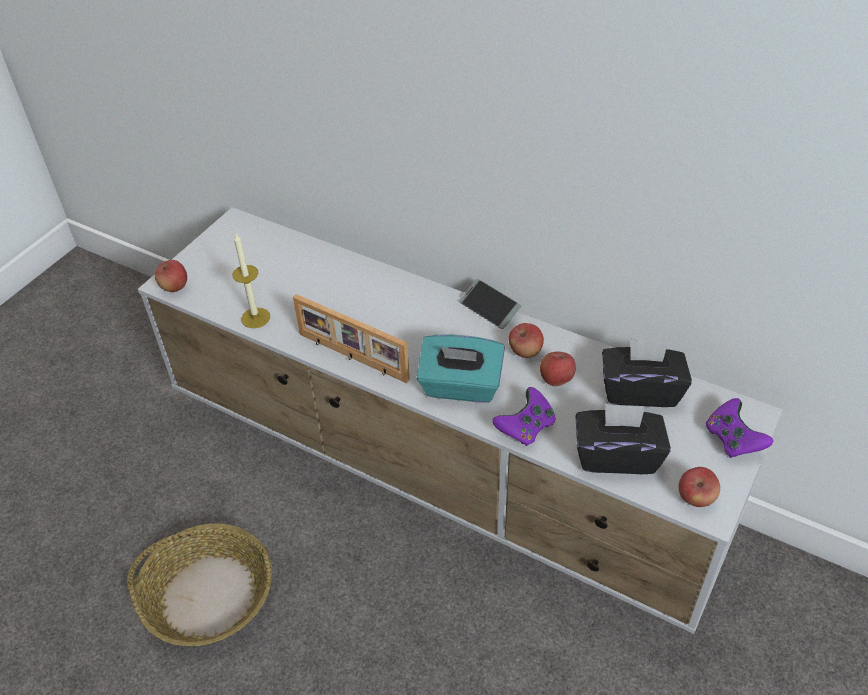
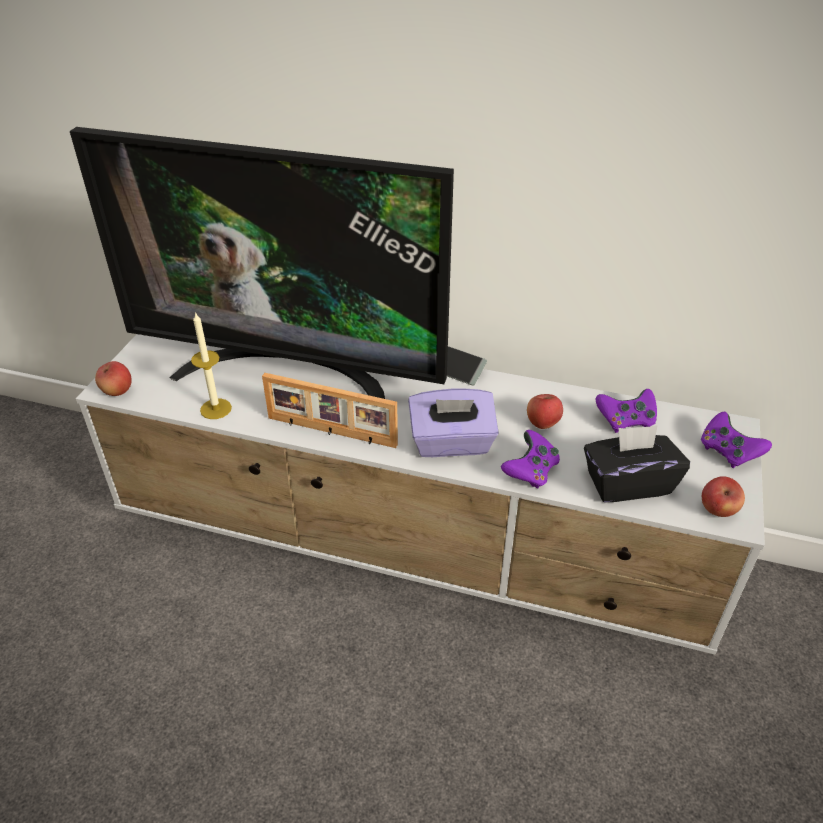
camera: 15 degrees left, 5 degrees down
(210, 595) = (201, 719): basket -> none
(333, 289) = (290, 372): none -> television
(460, 387) = (452, 443): turquoise tissue box -> purple tissue box
(525, 352) = (503, 402): apple -> none
(640, 390) = (625, 421): black tissue box -> purple game controller

